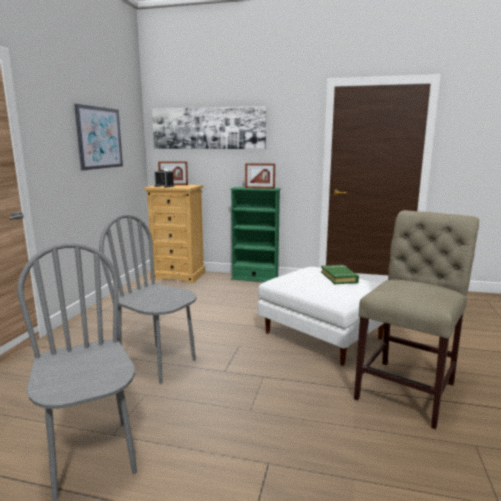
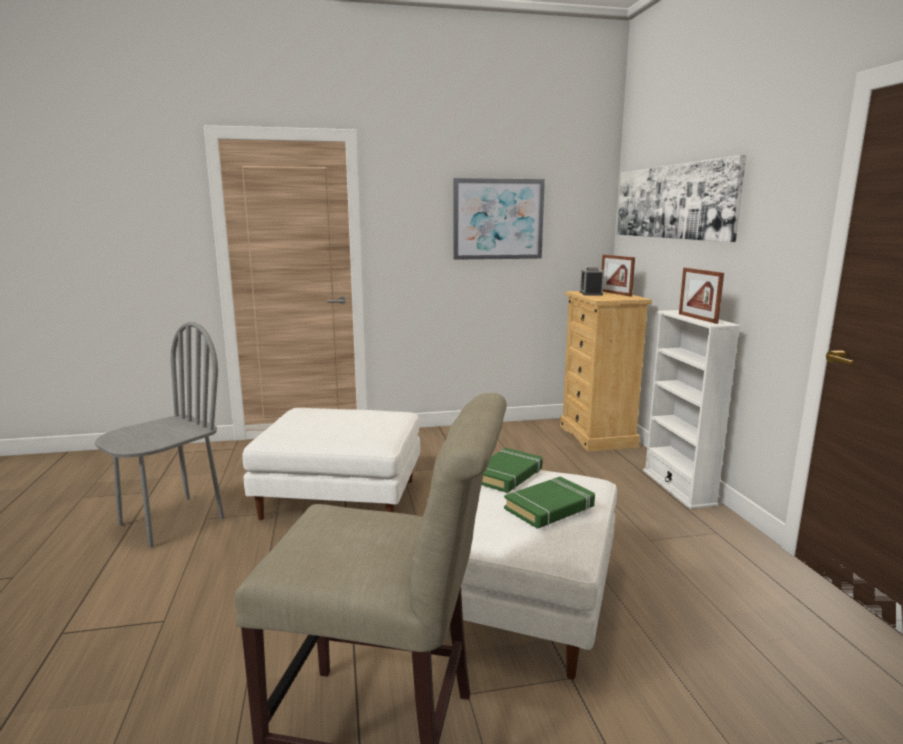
camera: 65 degrees right, 0 degrees up
(158, 363) = (342, 499): grey chair -> white ottoman
(255, 278) = (678, 487): green bookcase -> white bookcase
(296, 277) = (507, 475): none -> green book

